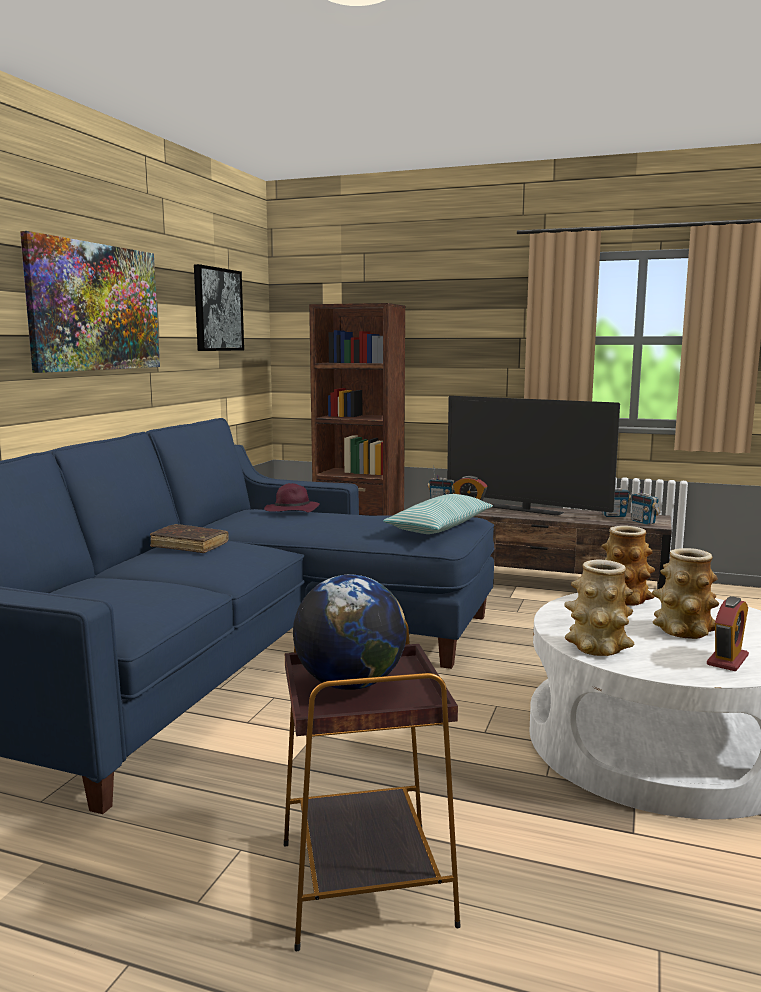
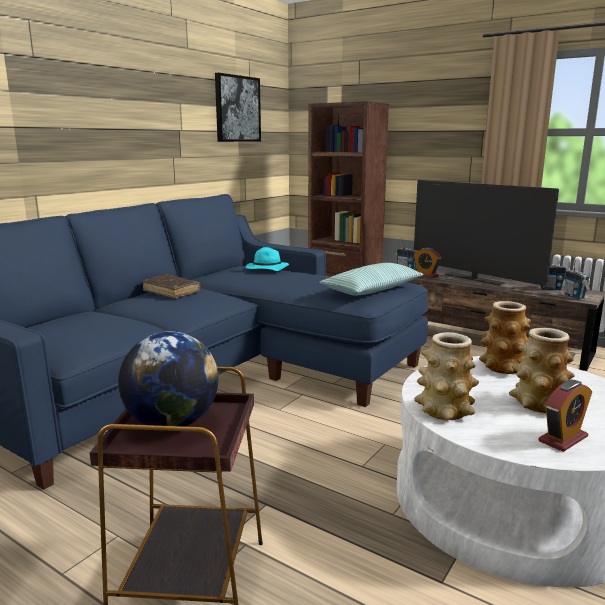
camera: 15 degrees right, 5 degrees up
(95, 307) = (121, 106): picture -> none
(291, 511) = (266, 269): purple hat -> turquoise hat

